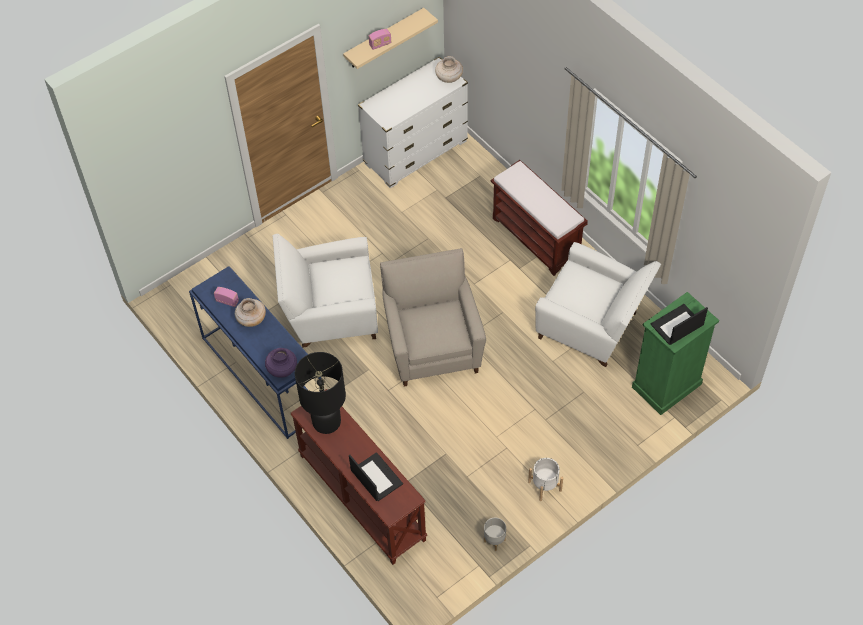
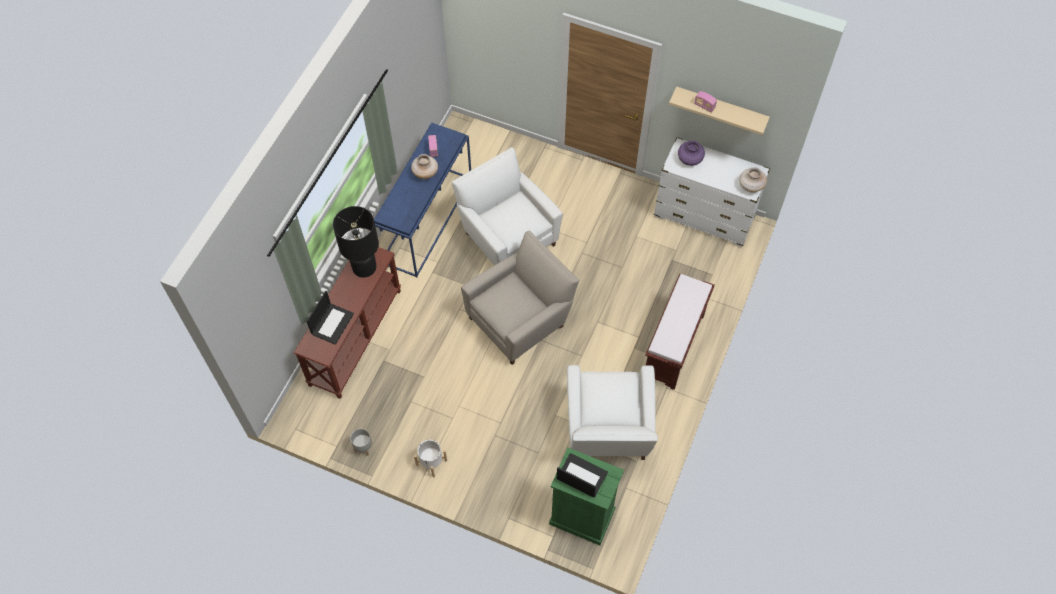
camera: 60 degrees right, 5 degrees up
(282, 370) = (391, 215): purple vase -> purple vase (689, 160)

